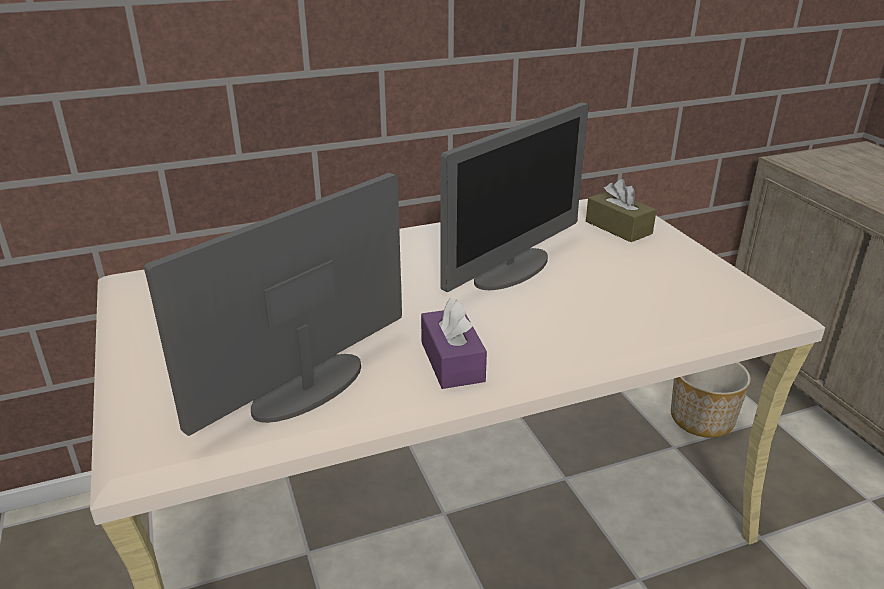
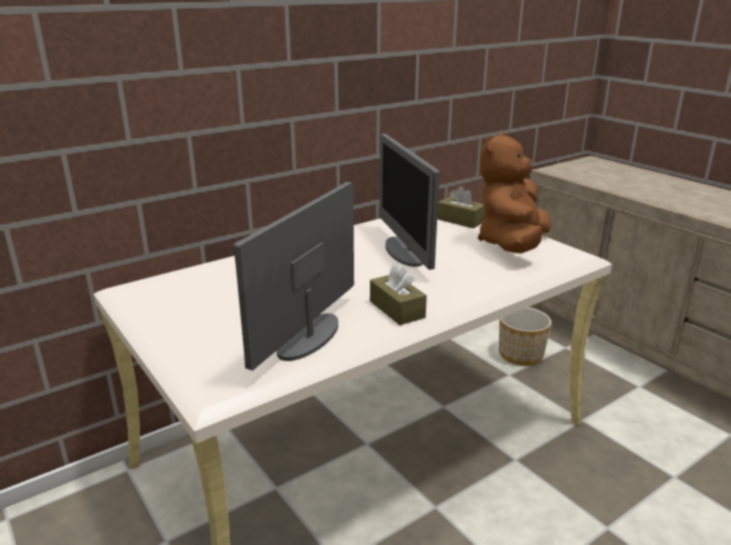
camera: 15 degrees left, 5 degrees down
(452, 361) = (397, 309): purple tissue box -> brown tissue box
(512, 269) = (404, 252): monitor -> monitor turned 135 degrees clockwise
(675, 276) = (512, 245): none -> brown plush toy

